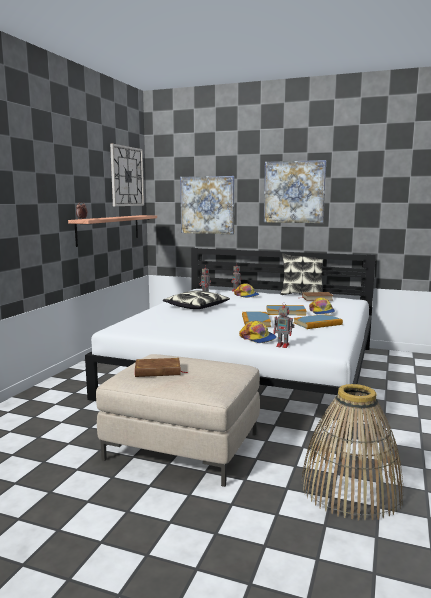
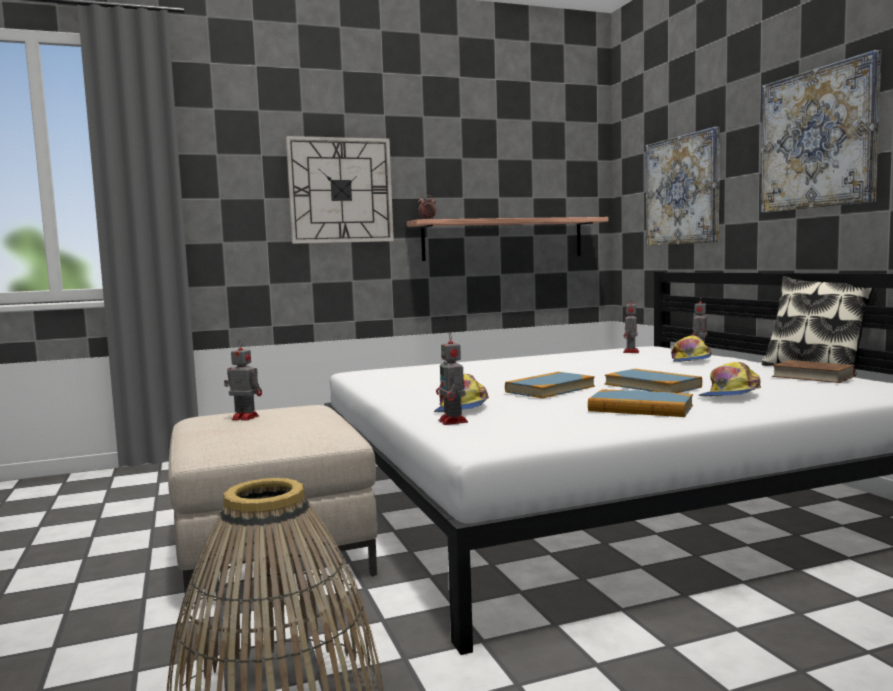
camera: 50 degrees right, 5 degrees down
(127, 176) = (556, 156): wall clock -> wall clock (340, 190)
(158, 371) = (244, 417): brown book -> toy robot
(196, 307) = (549, 364): pillow -> none

